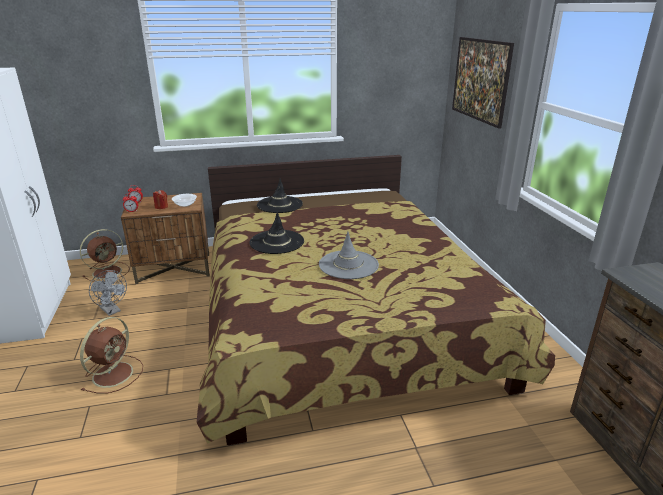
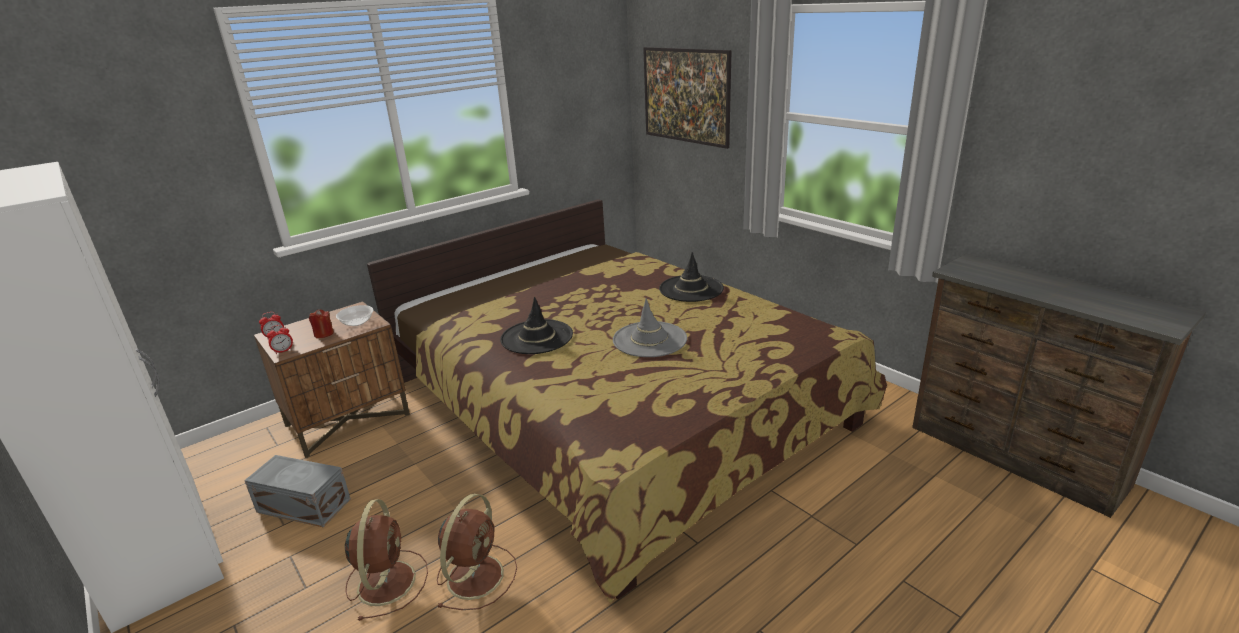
camera: 25 degrees left, 0 degrees up
(108, 272) = (244, 455): brown fan -> brown fan (476, 574)
(112, 311) = (303, 504): grey fan -> grey storage box
(279, 205) = (488, 292): black hat -> black hat (691, 289)

